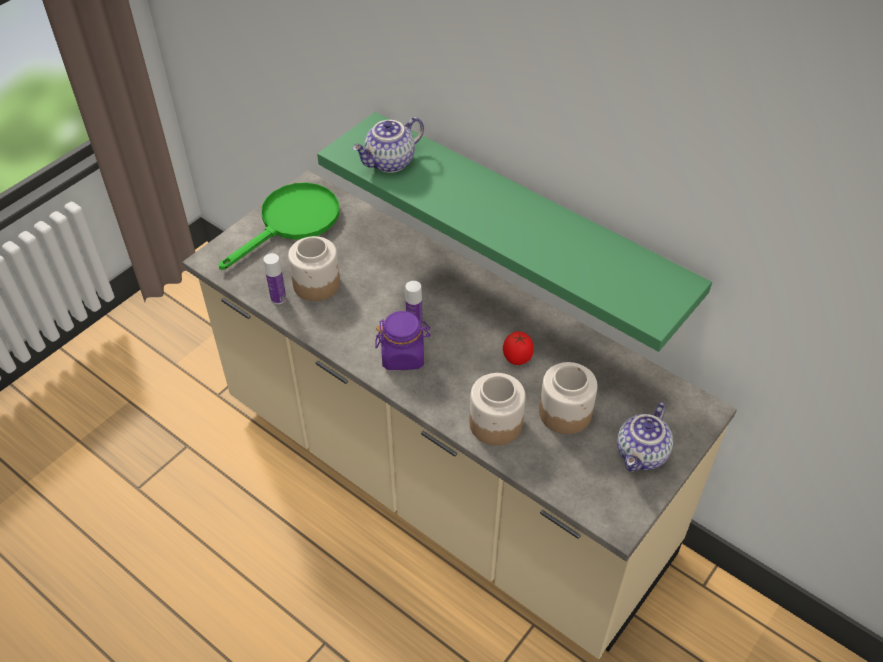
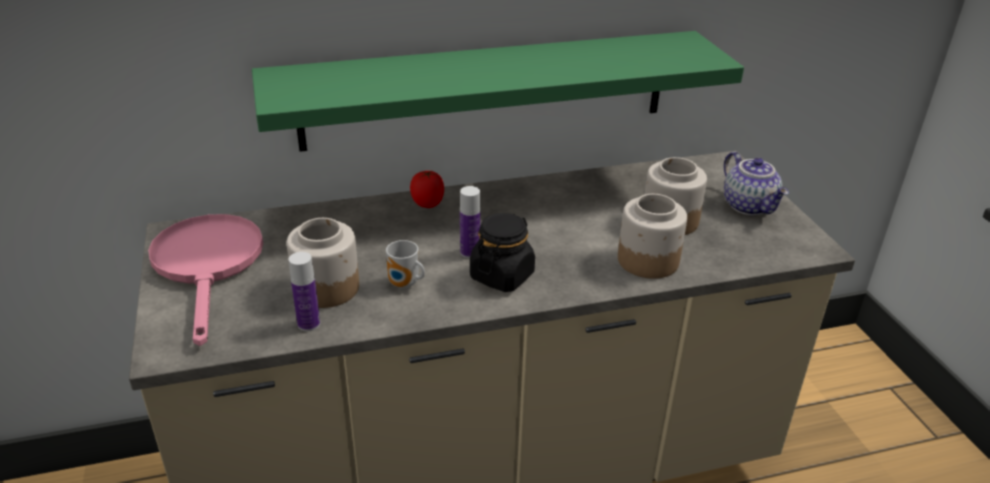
camera: 55 degrees left, 15 degrees down
(292, 222) = (208, 265): green frying pan -> pink frying pan
(351, 316) = (405, 285): none -> mug
(390, 163) = (345, 86): teapot -> none
(403, 356) = (502, 276): purple jar -> black jar
(517, 358) = (579, 216): tomato -> tomato (427, 204)

